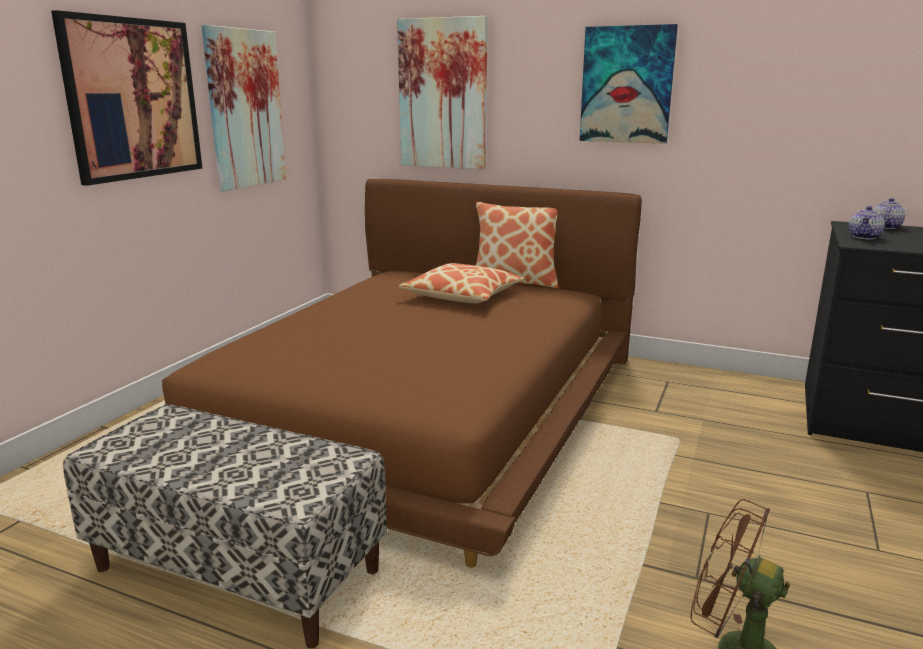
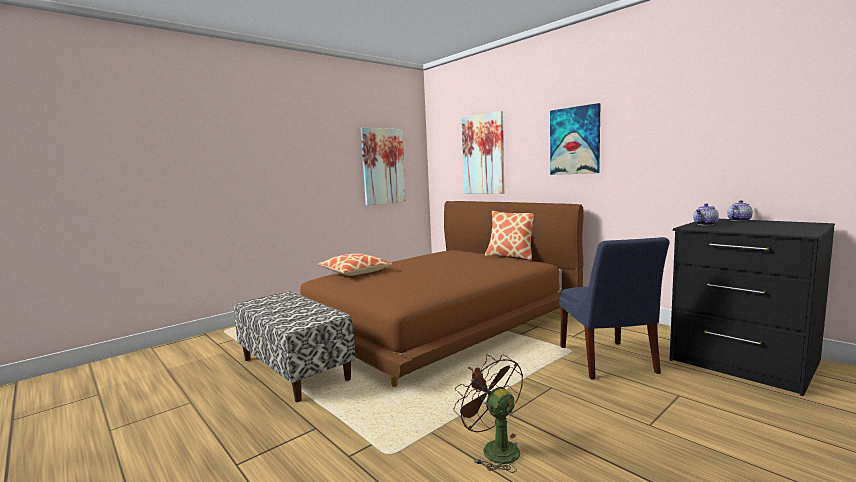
camera: 25 degrees right, 10 degrees down
(133, 99) = (321, 161): picture -> none
(462, 296) = (471, 260): pillow -> pillow (355, 272)
(739, 450) = (608, 361): none -> blue chair

